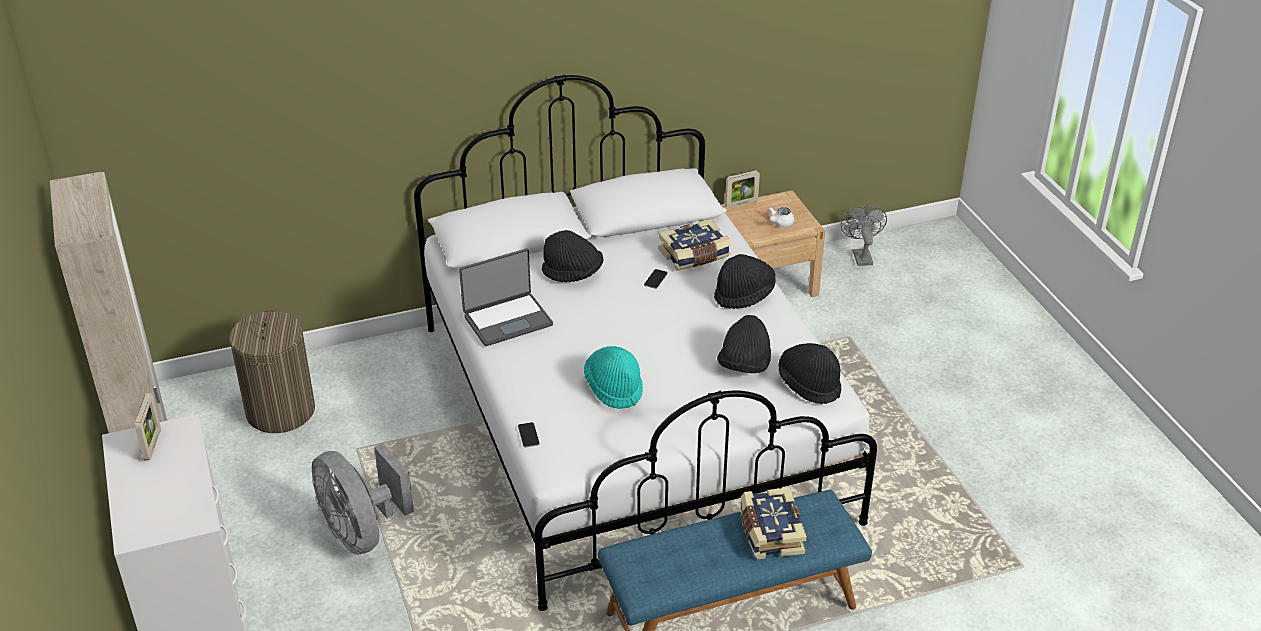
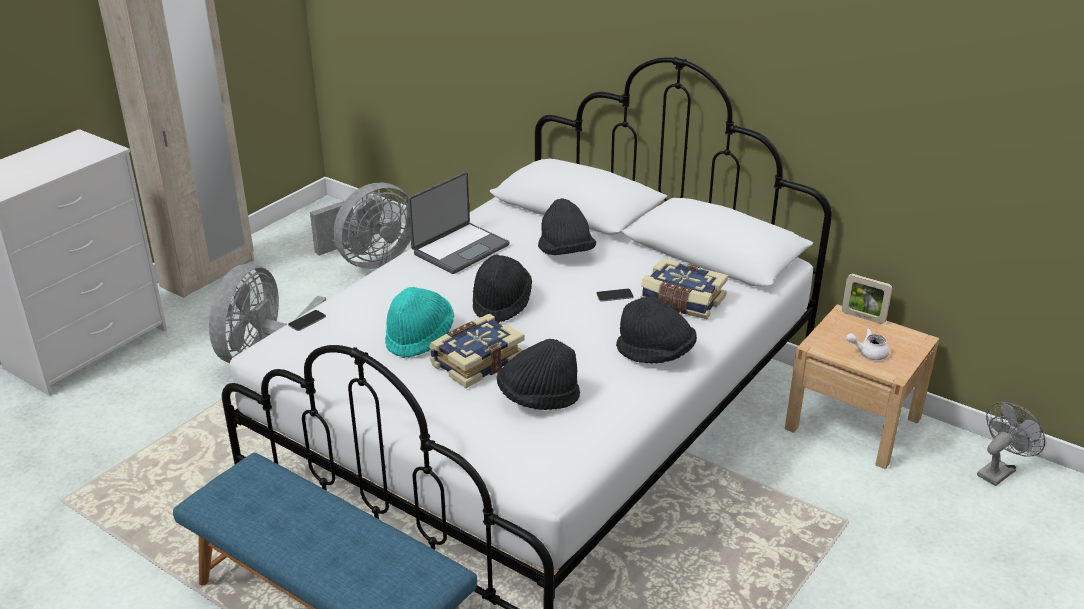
camera: 55 degrees right, 5 degrees down
(152, 445) = (78, 147): picture frame -> none
(280, 411) = (369, 261): laundry basket -> grey fan
(507, 320) = (459, 249): laptop -> laptop turned 75 degrees counterclockwise
(770, 533) = (352, 550): book -> book (476, 361)
(809, 385) = (552, 453): black hat -> black hat (501, 303)

